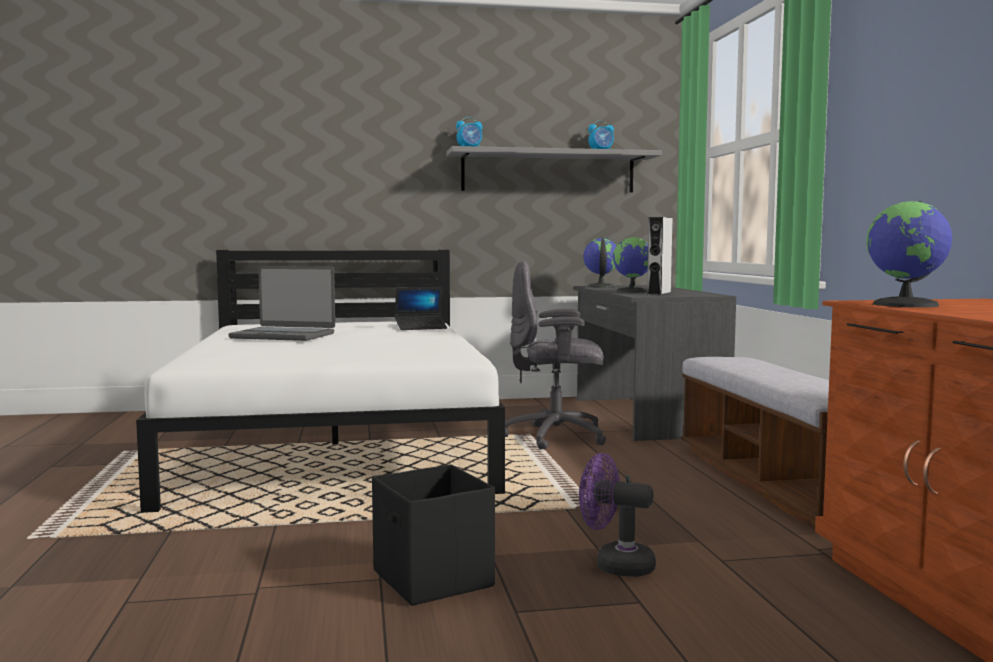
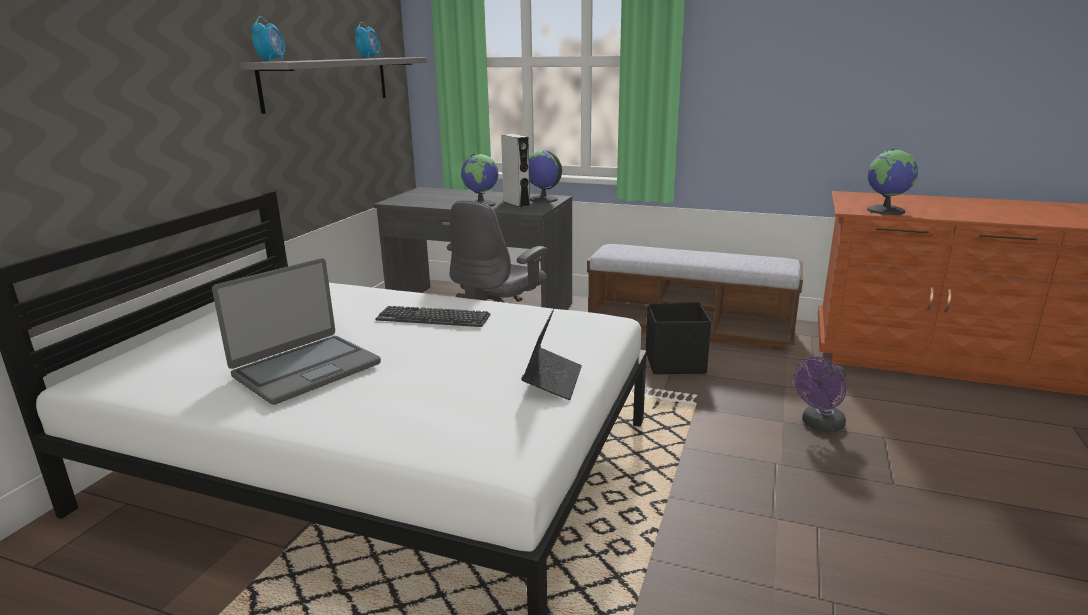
camera: 60 degrees left, 15 degrees up
(404, 338) = (433, 318): none -> keyboard
(420, 328) = (357, 297): laptop -> laptop (552, 380)
(432, 579) = (826, 502): black storage box -> black storage box (676, 363)
(600, 287) = (409, 201): globe -> globe (543, 199)

